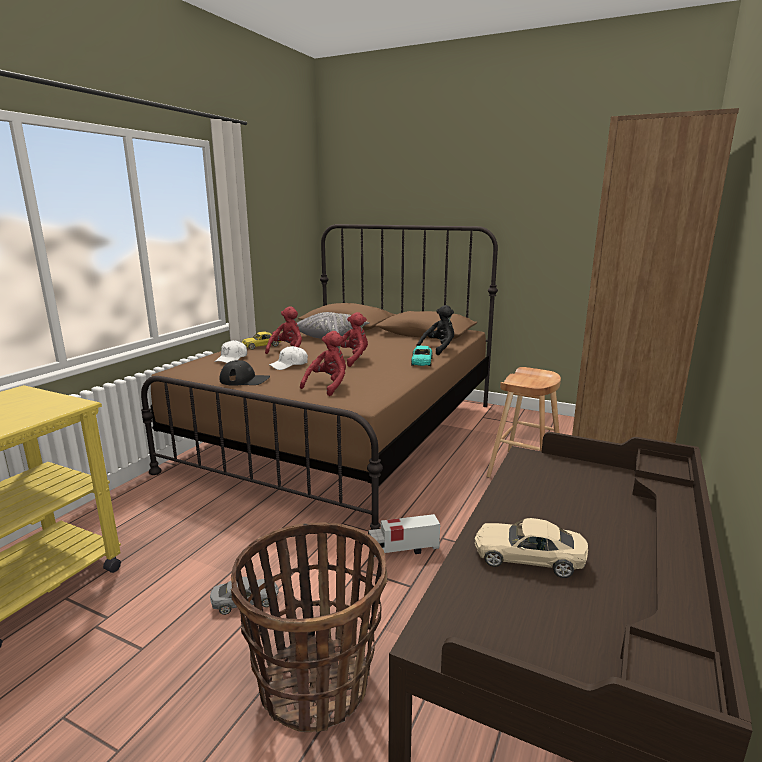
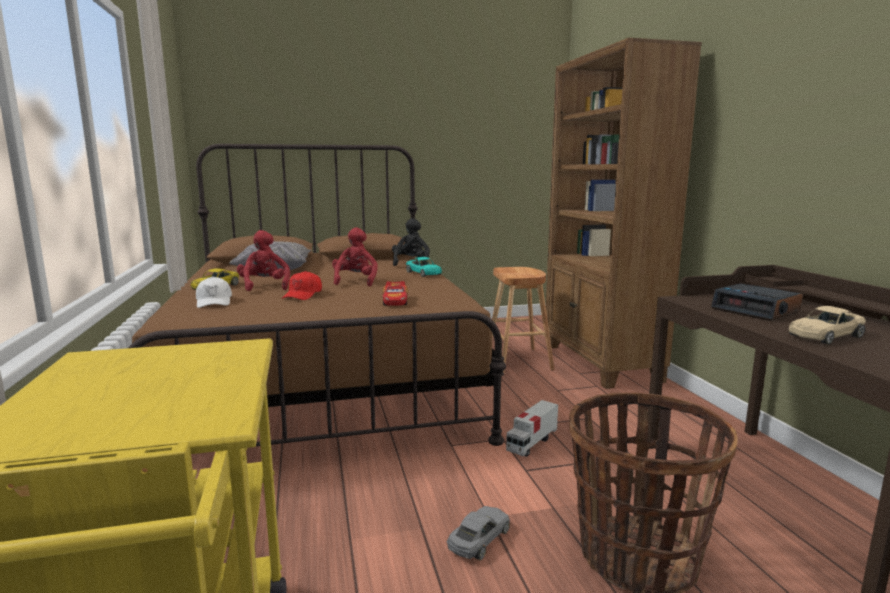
camera: 40 degrees left, 5 degrees down
(245, 380) = (291, 313): black cap -> none
(289, 365) = (303, 295): white cap -> red cap
(328, 386) = (395, 301): red plush toy -> toy car
(562, 498) = (756, 310): none -> alarm clock

